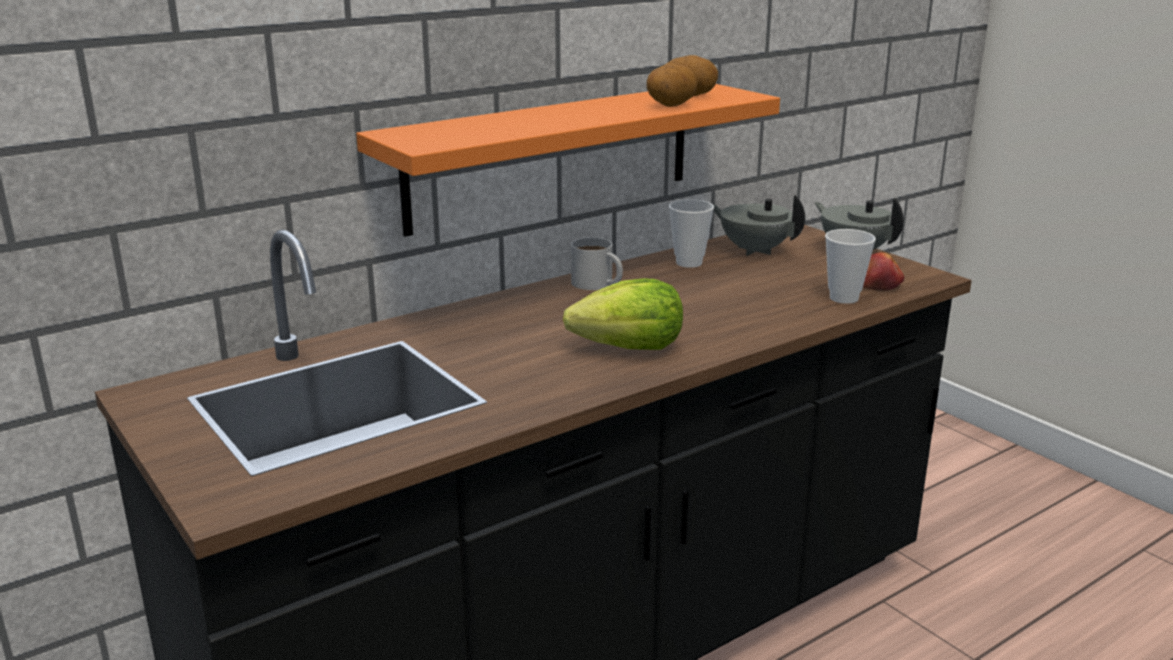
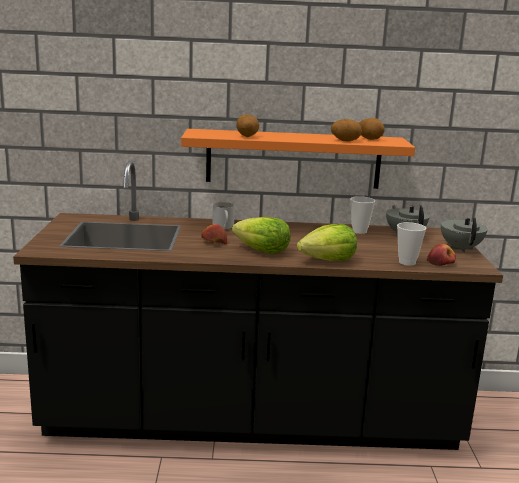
camera: 35 degrees right, 5 degrees down
(514, 129) = (247, 136): none -> potato
(524, 357) = (214, 242): none -> apple
(598, 284) = (298, 228): white mug -> white mug (223, 227)
(749, 331) = (328, 260): none -> lettuce

